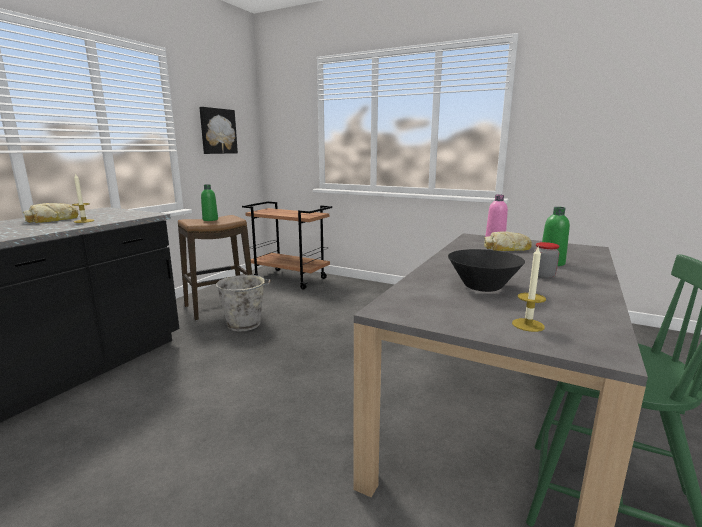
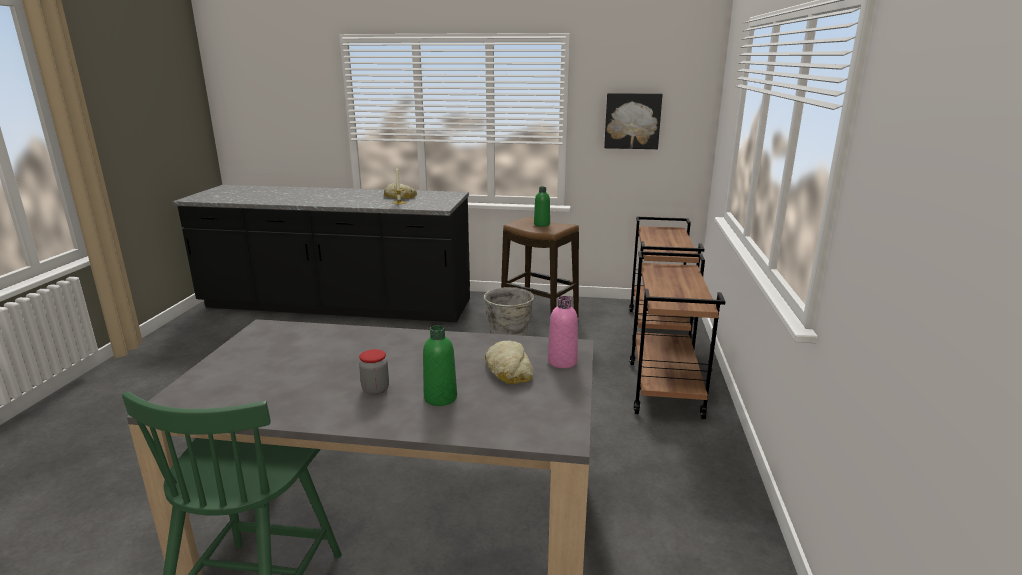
camera: 70 degrees right, 5 degrees up
(368, 294) = (665, 390): none -> brown cart
(482, 287) = (327, 358): black bowl -> none
(528, 325) = (227, 377): candle -> none

